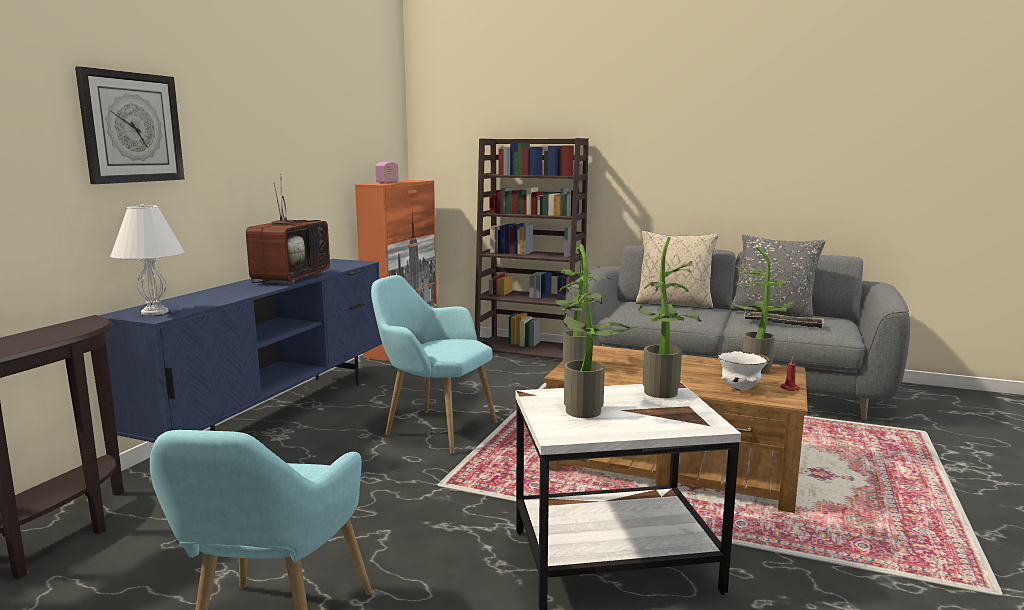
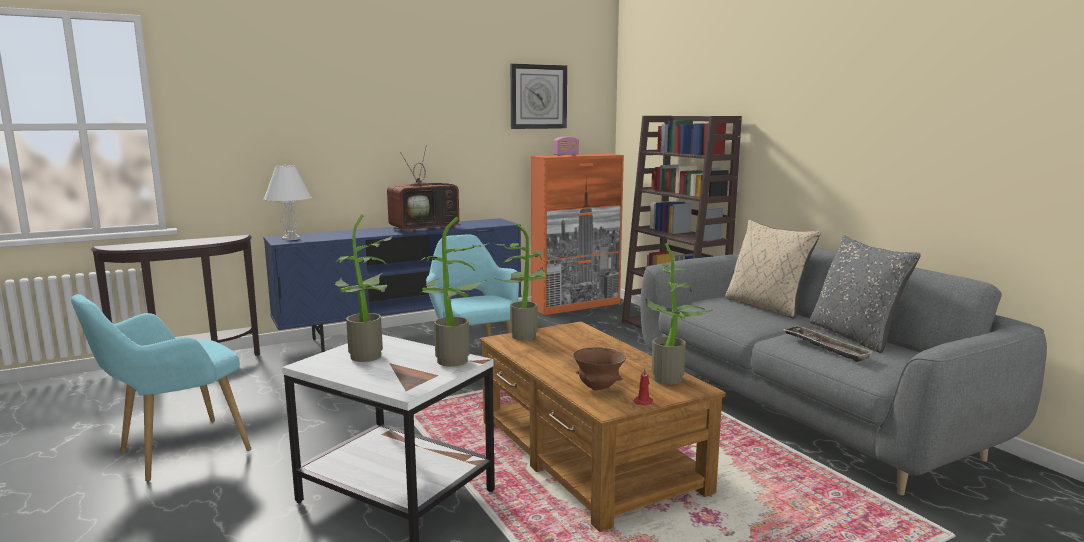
camera: 40 degrees right, 0 degrees up
(132, 127) = (303, 111): wall clock -> wall clock (538, 97)
(740, 389) = (598, 388): white bowl -> brown bowl

